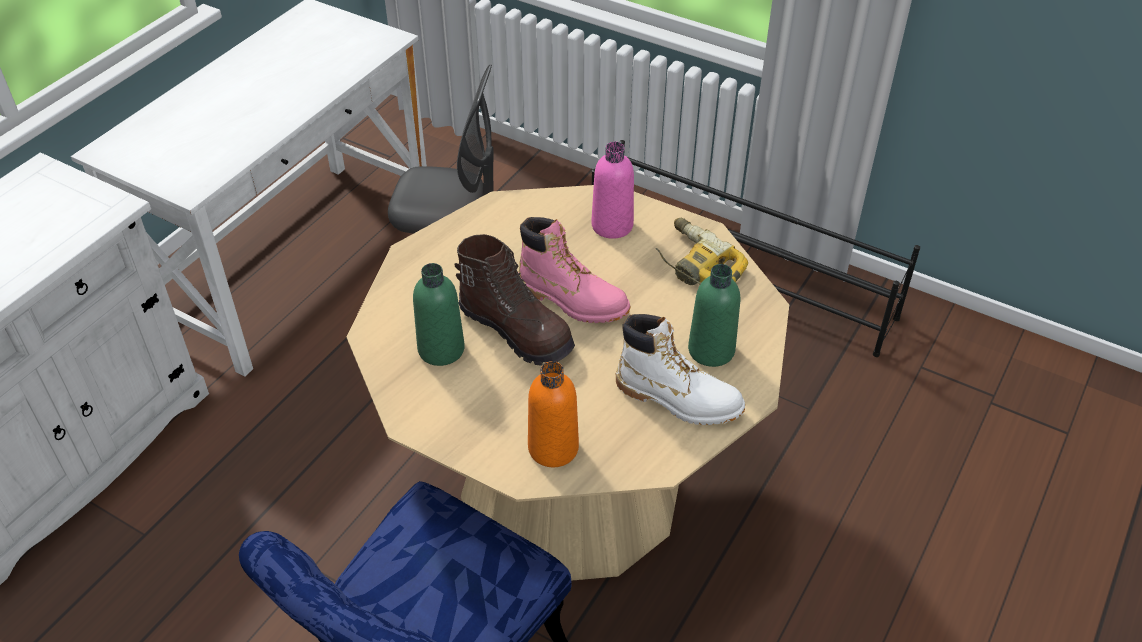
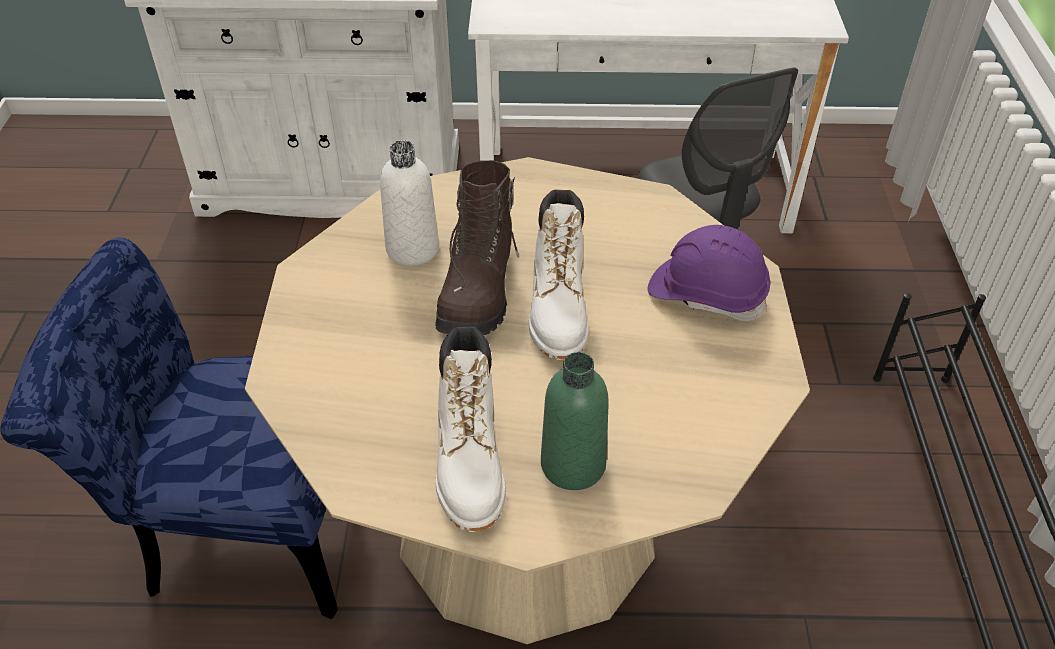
camera: 60 degrees right, 0 degrees up
(441, 349) = (412, 249): green bottle -> white bottle
(553, 448) = (329, 387): orange bottle -> none
(572, 300) = (558, 312): pink boot -> white boot
(612, 225) = (706, 294): pink bottle -> purple hard hat
(695, 266) = (706, 394): power drill -> none

